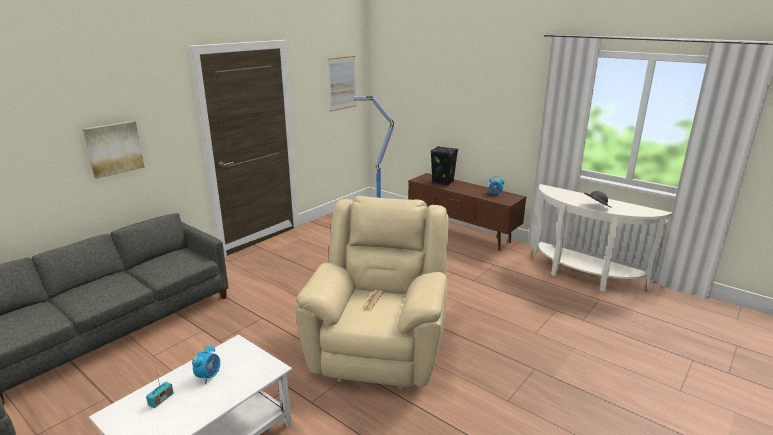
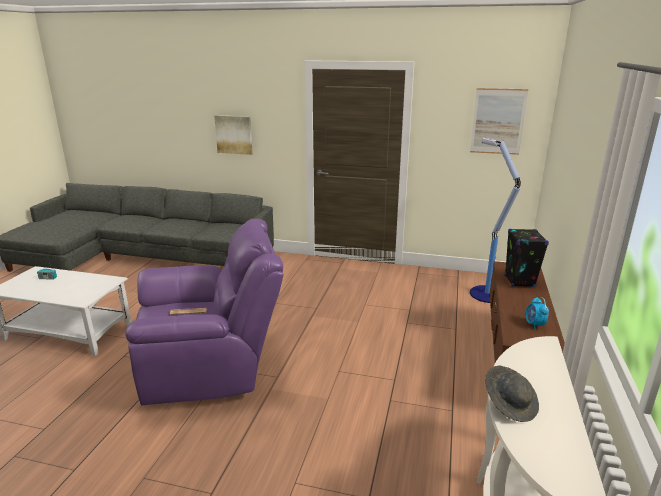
camera: 65 degrees right, 0 degrees up
(209, 376) = (73, 283): alarm clock -> none
(380, 347) = (212, 368): beige armchair -> purple armchair

